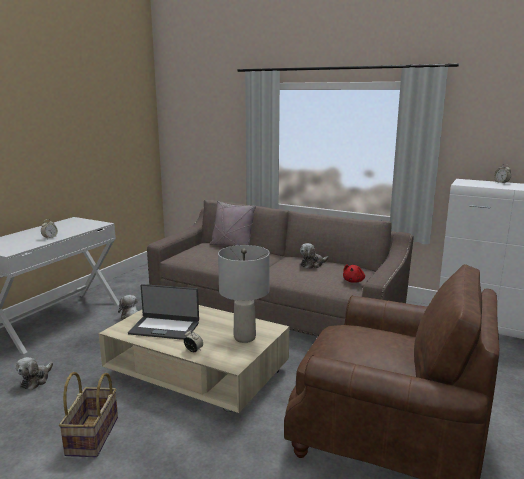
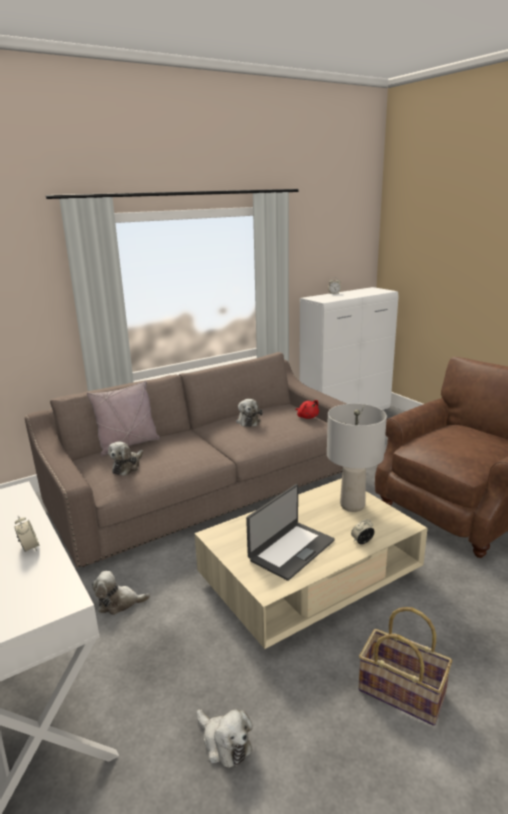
camera: 60 degrees left, 5 degrees up
(202, 252) = (127, 467): none -> plush toy

